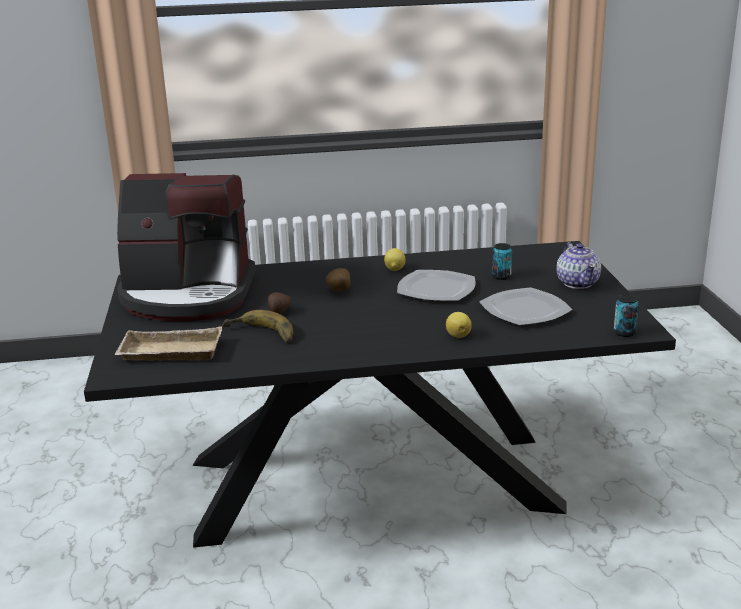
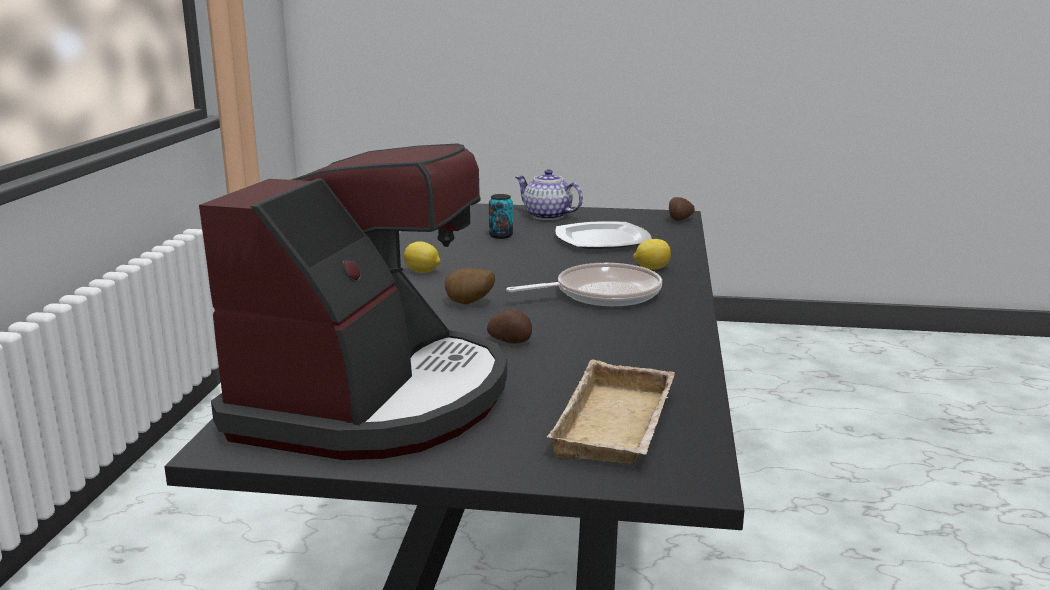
camera: 75 degrees left, 5 degrees down
(260, 335) = (587, 359): banana -> none
(384, 325) = (601, 294): none -> frying pan
(437, 289) = (511, 262): plate -> none
(577, 283) = (548, 216): teapot -> teapot turned 150 degrees counterclockwise
(624, 333) = (679, 220): can -> potato

